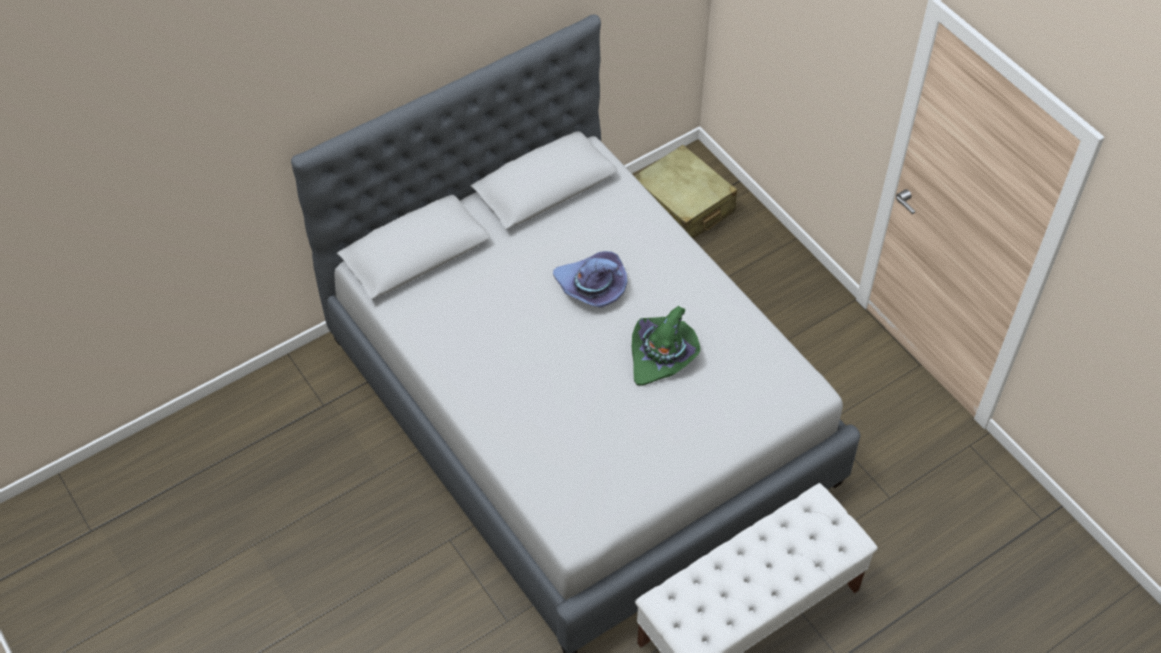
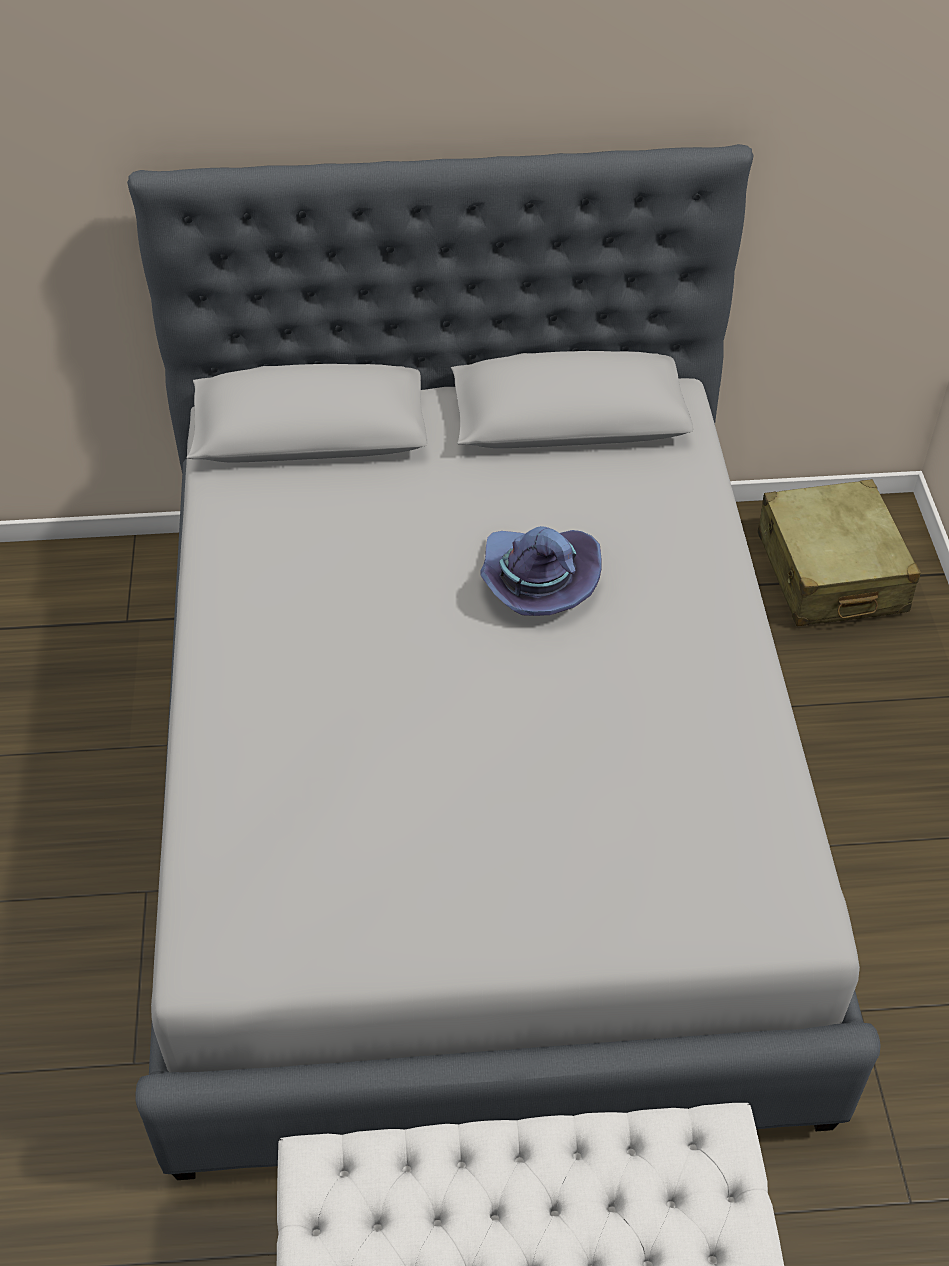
camera: 30 degrees right, 5 degrees down
(663, 355) = (576, 737): green hat -> none

